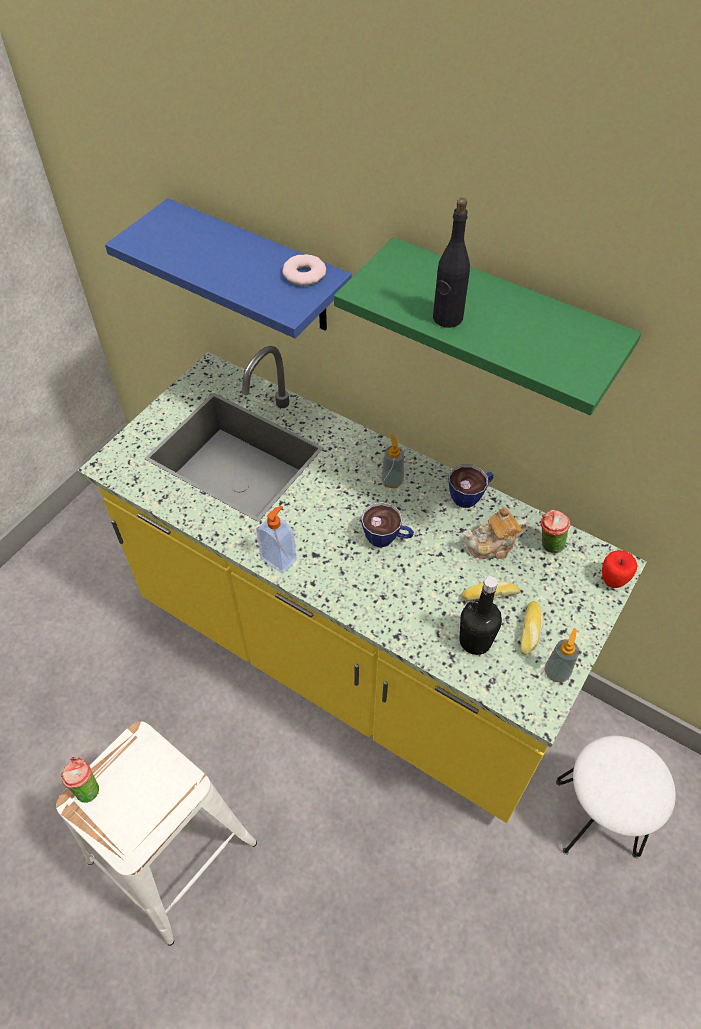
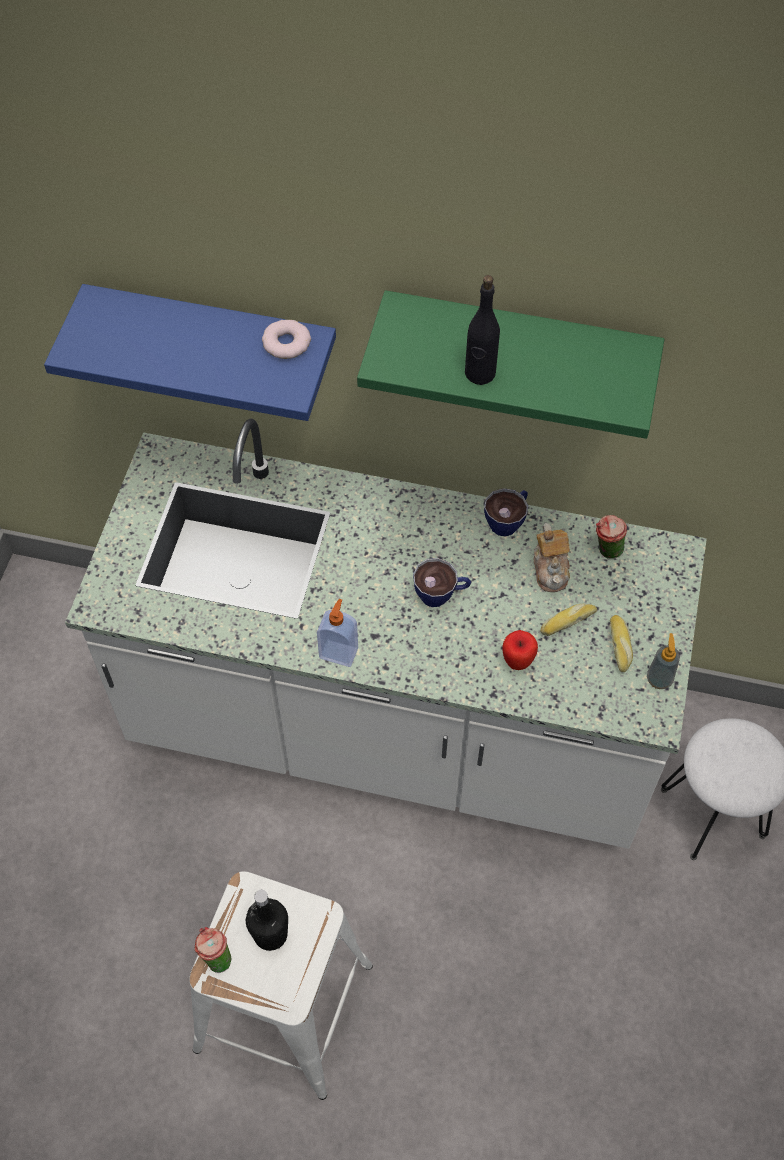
camera: 20 degrees left, 5 degrees up
(350, 655) = (392, 728): yellow counter -> white counter
(392, 481) = (420, 529): soap dispenser -> none
(475, 641) = (571, 674): black bottle -> black bottle (270, 934)
(492, 546) = (551, 569): teapot -> teapot turned 60 degrees counterclockwise
(612, 580) = (680, 569): apple -> apple (517, 661)

